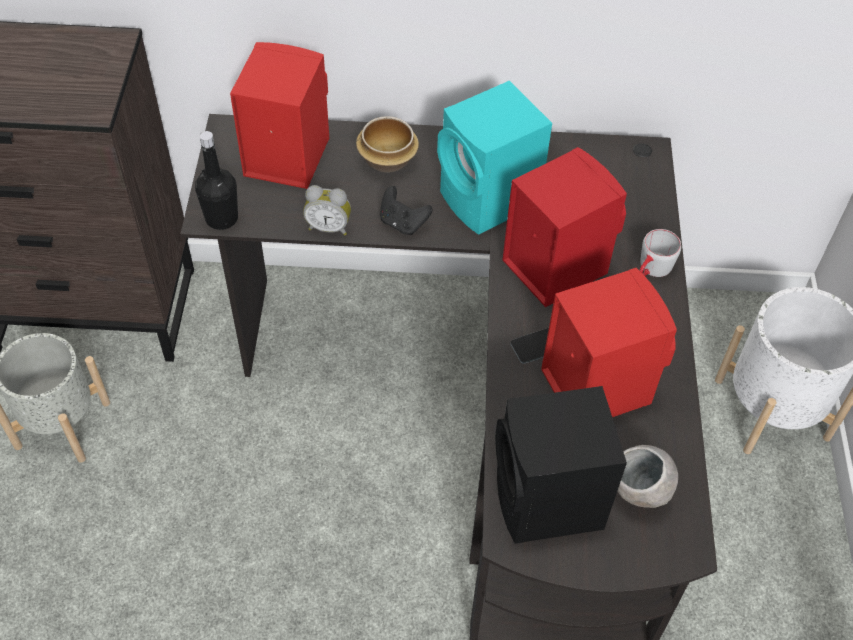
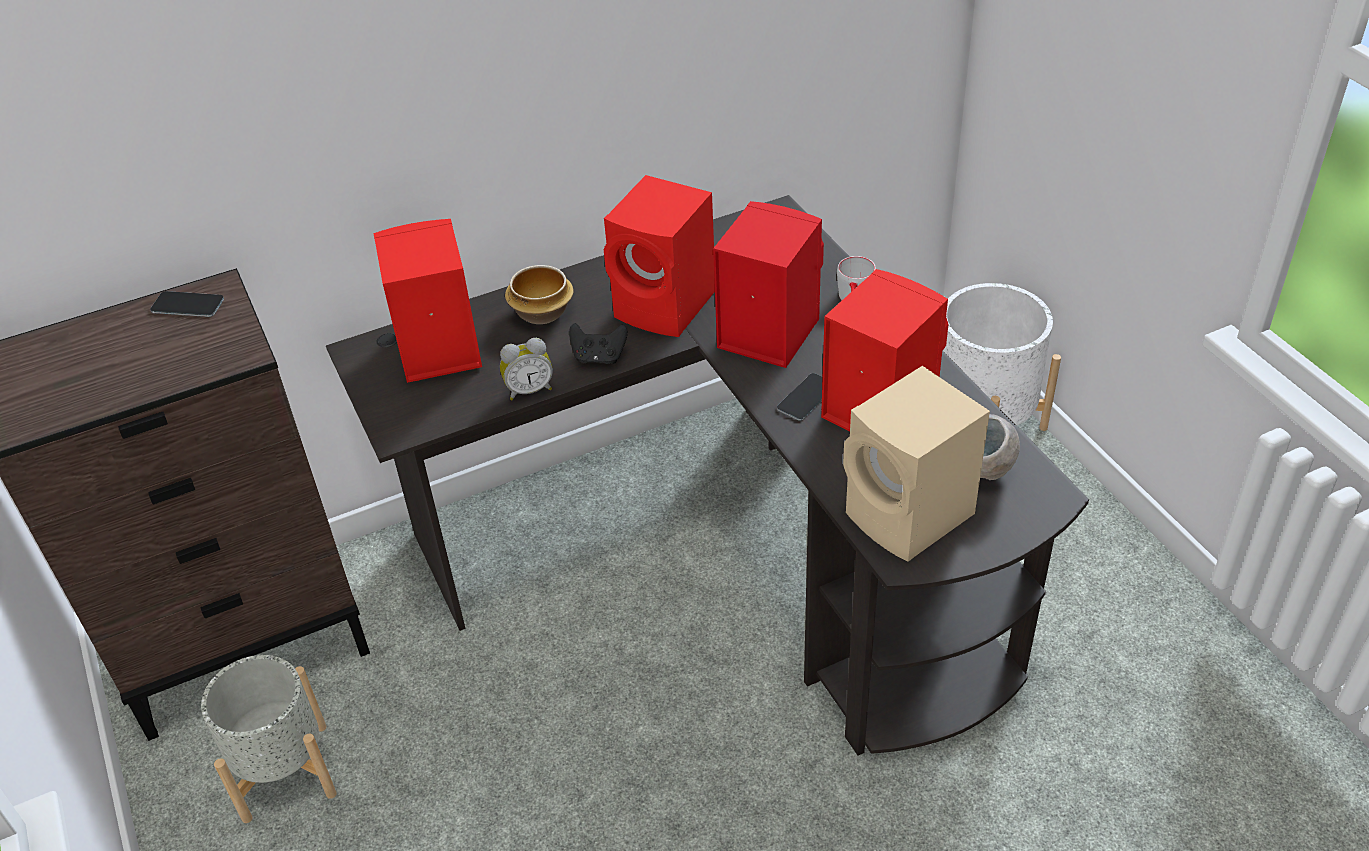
camera: 25 degrees left, 10 degrees down
(84, 46) = (187, 305): none -> phone
(221, 218) = (413, 427): black bottle -> none
(490, 201) = (667, 306): turquoise speaker -> red speaker
(548, 504) = (911, 517): black speaker -> beige speaker

